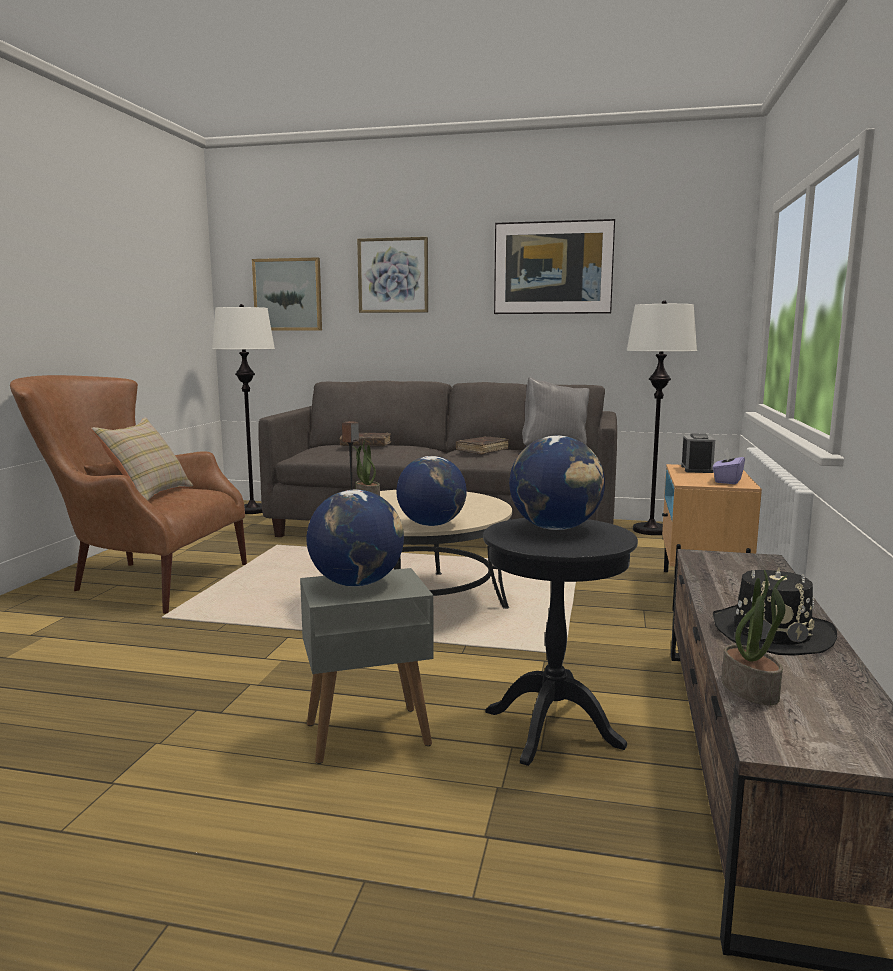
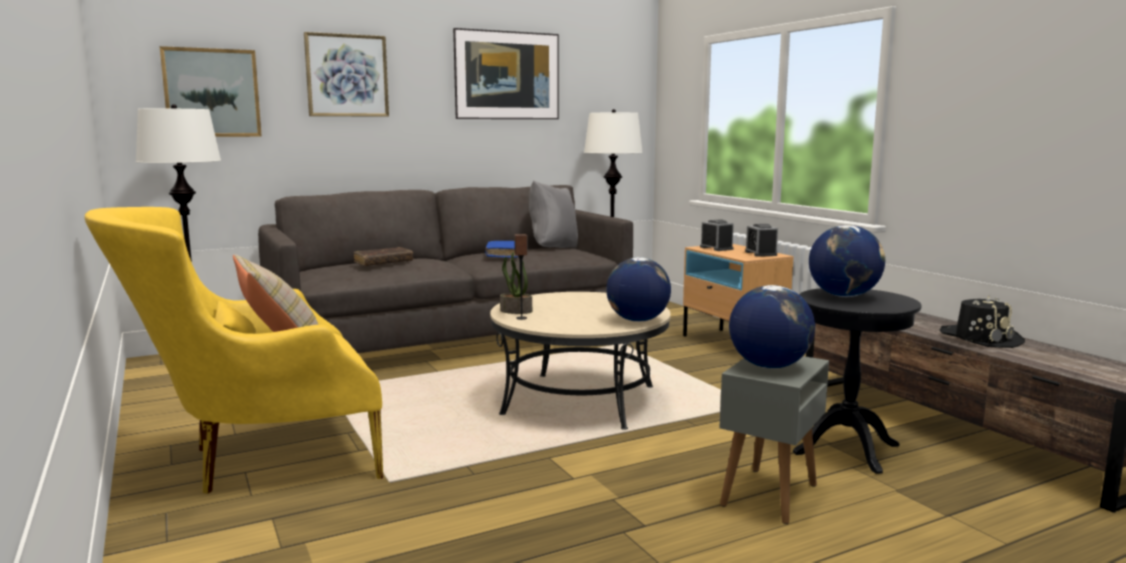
camera: 40 degrees left, 0 degrees up
(137, 580) = (257, 461): brown armchair -> yellow armchair
(482, 451) = (502, 254): brown book -> blue book
(727, 481) = (760, 253): purple tissue box -> alarm clock
(751, 689) = (1051, 365): potted plant -> none

